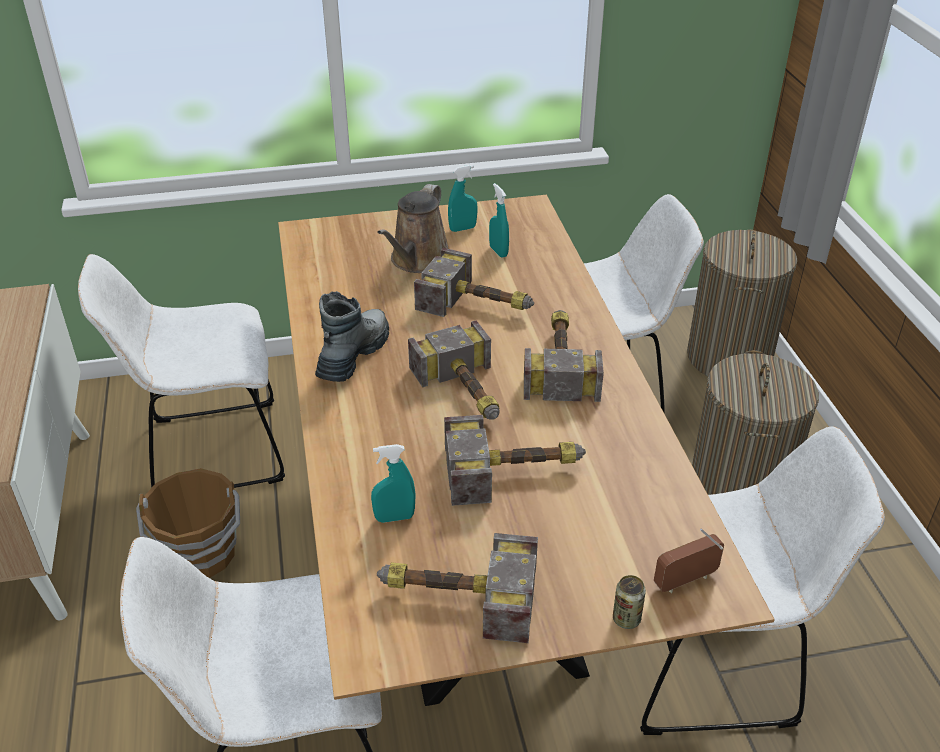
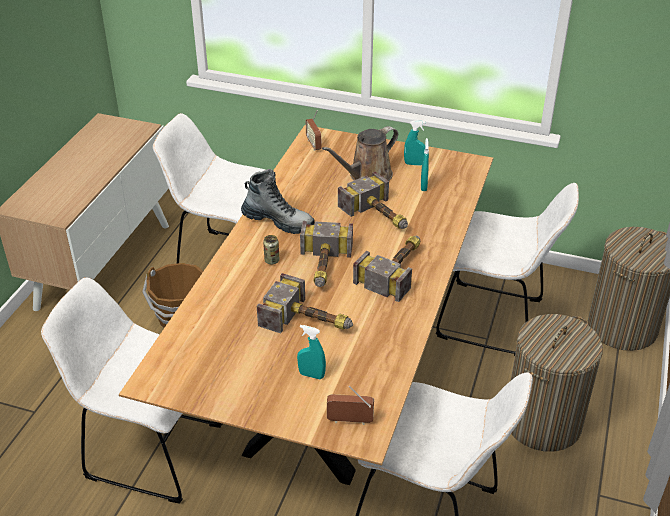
camera: 30 degrees right, 0 degrees up
(313, 243) = (314, 145): none -> radio
(353, 355) = (278, 221): boot -> boot turned 60 degrees clockwise
(394, 517) = (222, 320): turquoise spray bottle -> turquoise spray bottle (311, 375)
(454, 596) = (217, 373): hammer -> none
(626, 619) = (297, 425): can -> can (272, 260)

